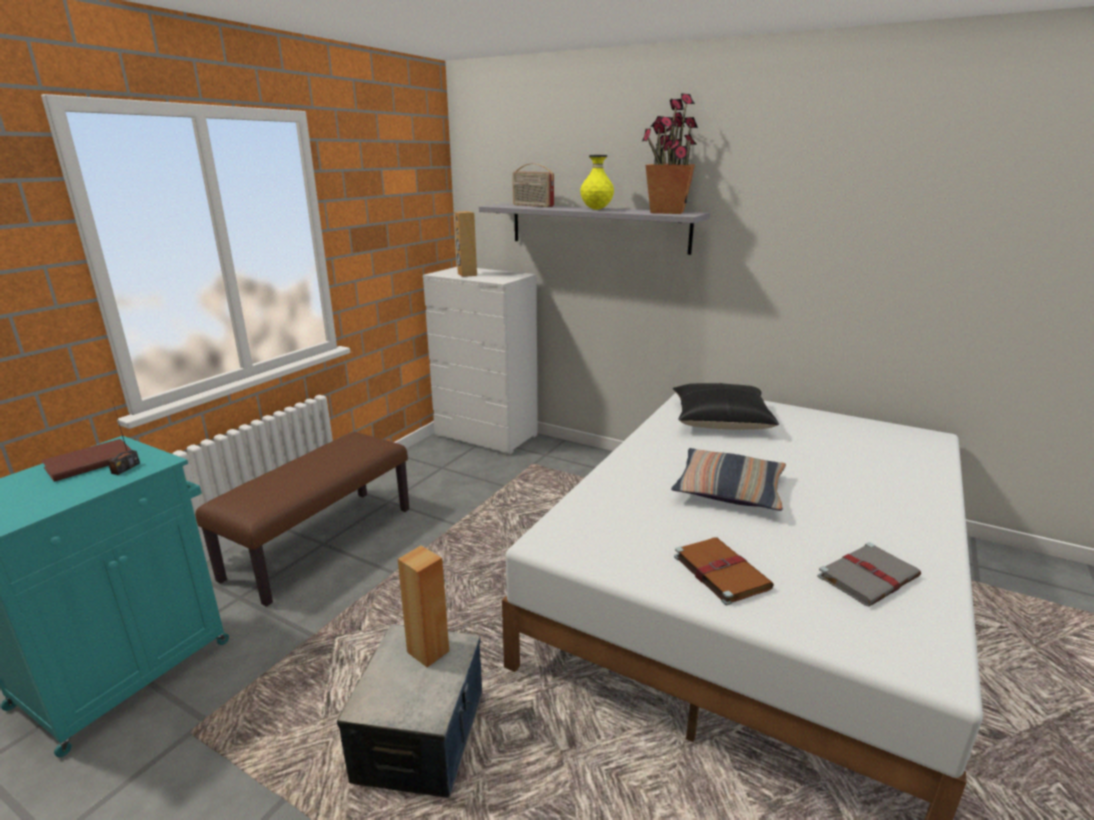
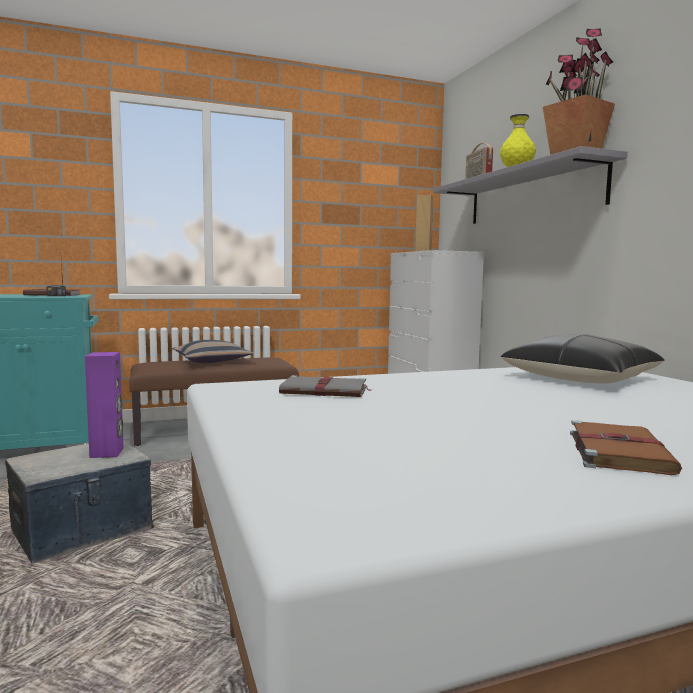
camera: 40 degrees right, 15 degrees down
(428, 651) = (107, 453): brown speaker -> purple speaker
(719, 571) = (303, 425): brown book -> brown book (617, 451)
(729, 490) = (459, 402): pillow -> pillow (212, 361)
(869, 576) = (457, 470): grey book -> grey book (325, 391)

